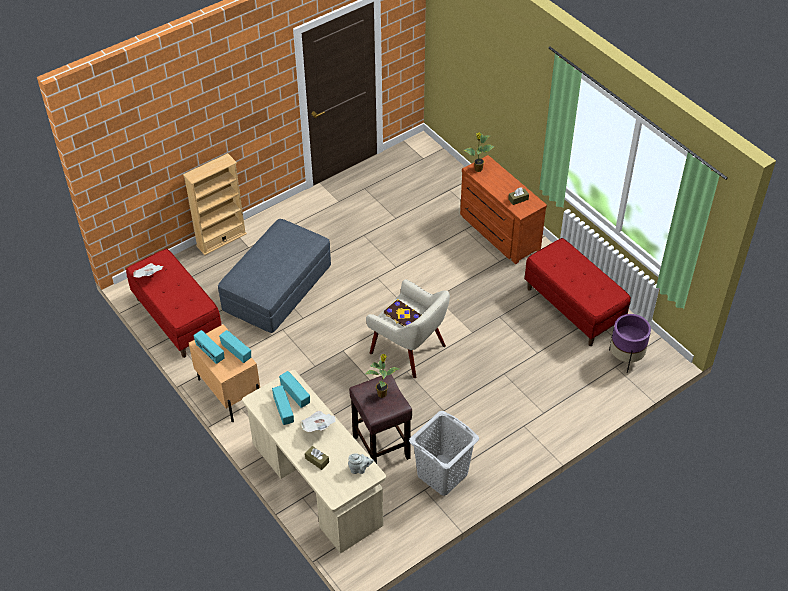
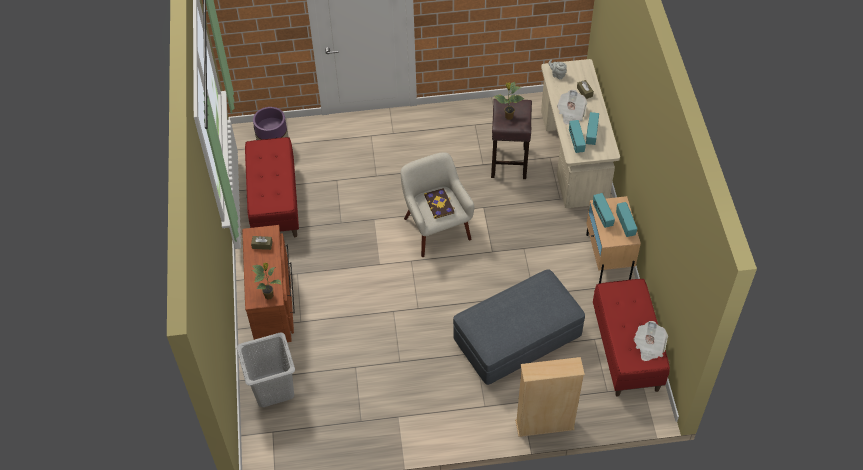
camera: 150 degrees left, 5 degrees up
(443, 475) = (476, 126): grey laundry basket -> grey laundry basket (272, 388)

